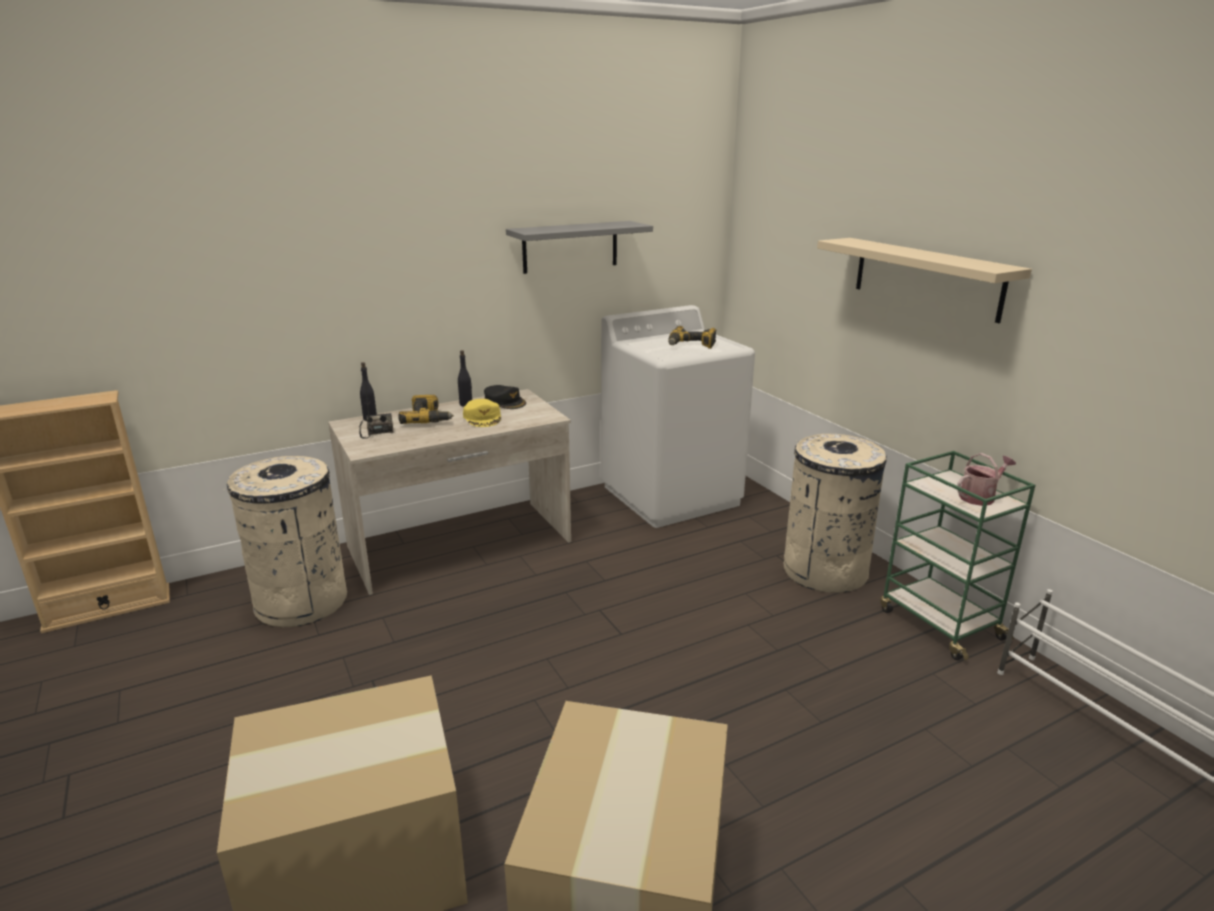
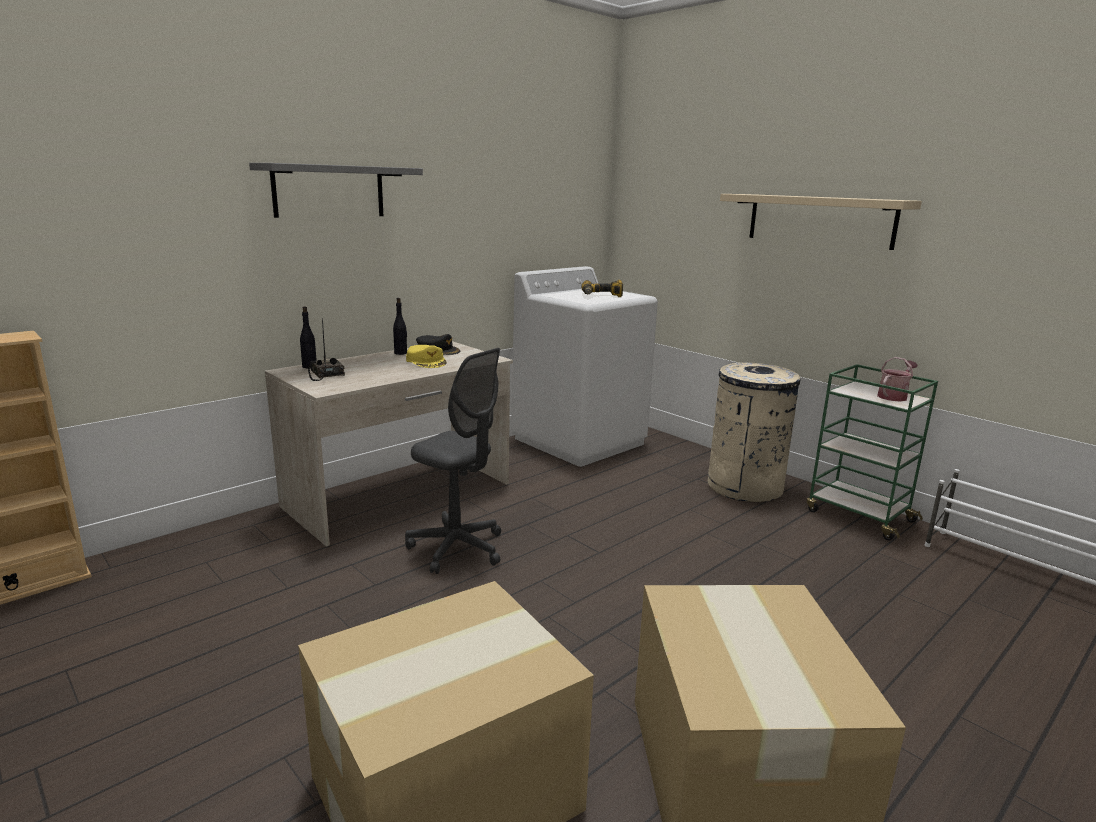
camera: 15 degrees left, 5 degrees down
(301, 602) = (252, 560): beige trash can -> none
(428, 419) = (371, 364): power drill -> none
(485, 612) = (457, 548): none -> grey office chair
(570, 247) = (488, 205): grey shelf -> grey shelf (329, 191)

